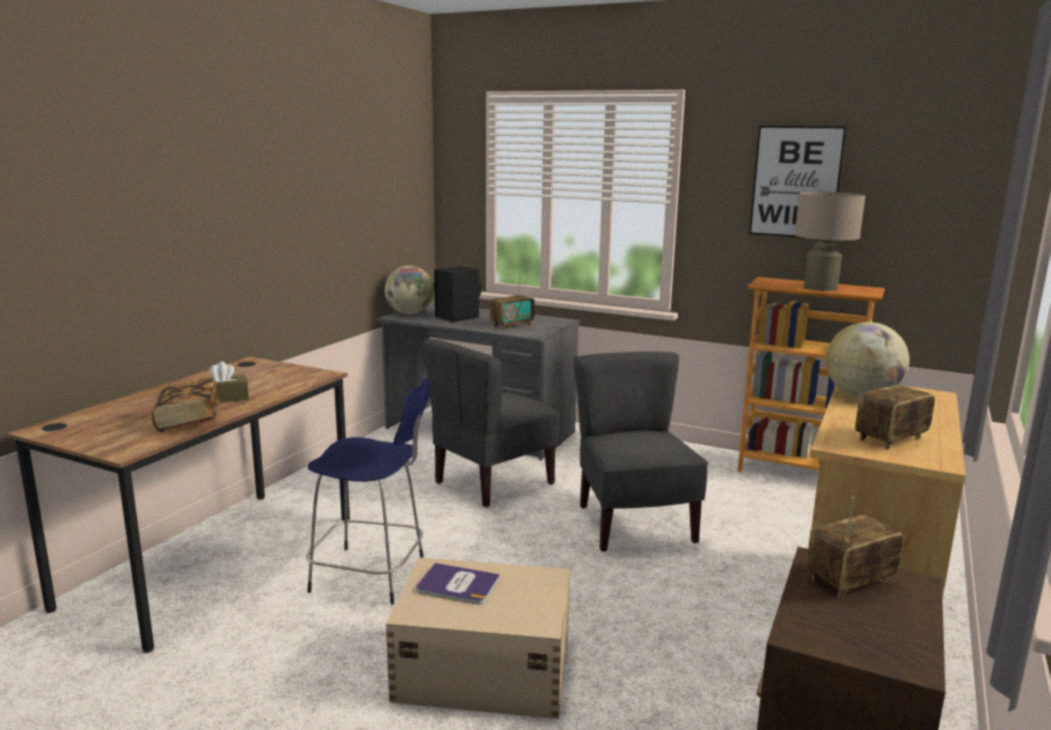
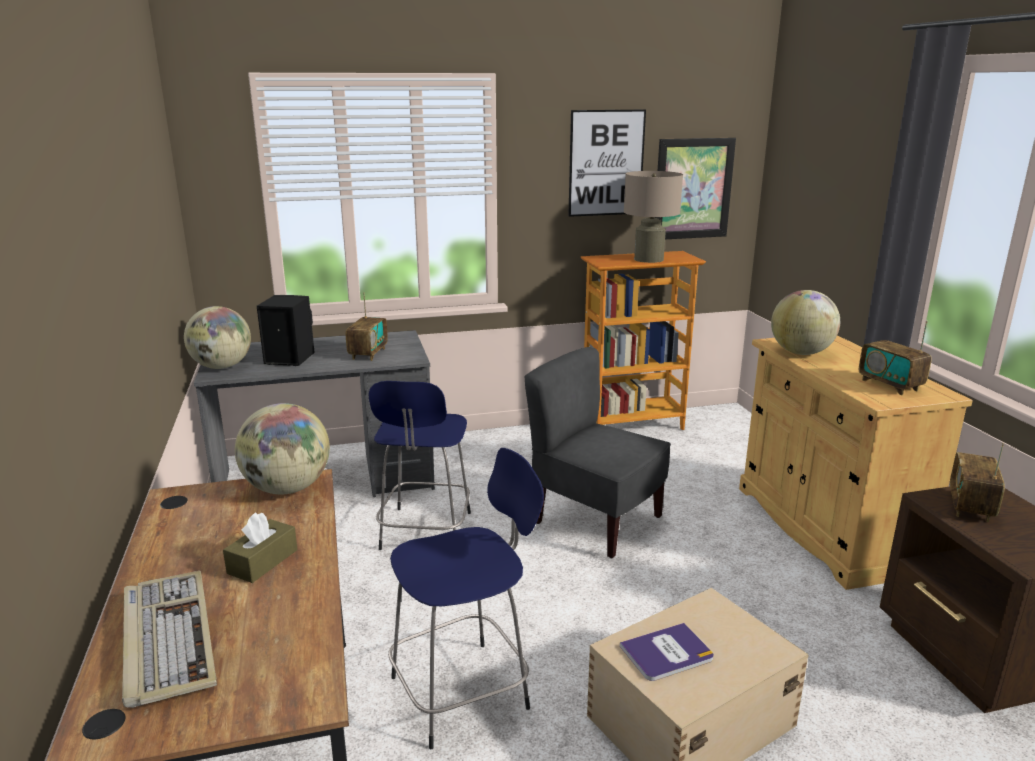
camera: 40 degrees left, 5 degrees up
(128, 410) = (166, 639): none -> keyboard
(188, 421) = (294, 615): book -> none
(305, 374) = (287, 488): none -> globe
(492, 483) = (425, 532): grey chair -> blue stool
(891, 439) = (890, 385): radio -> radio turned 45 degrees counterclockwise
(905, 218) = (693, 189): none -> picture

